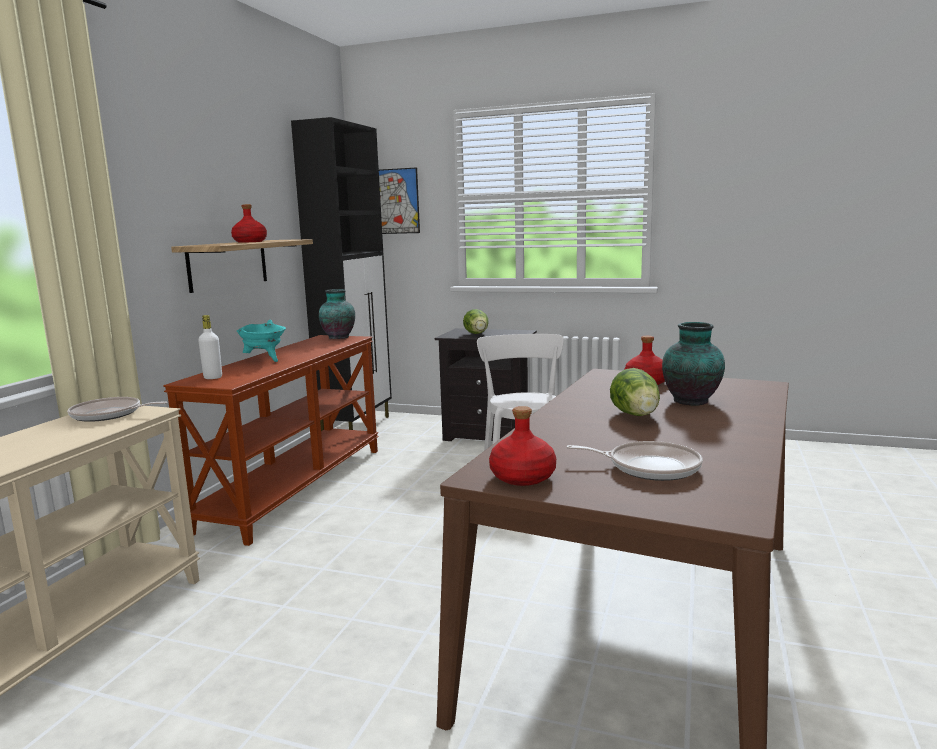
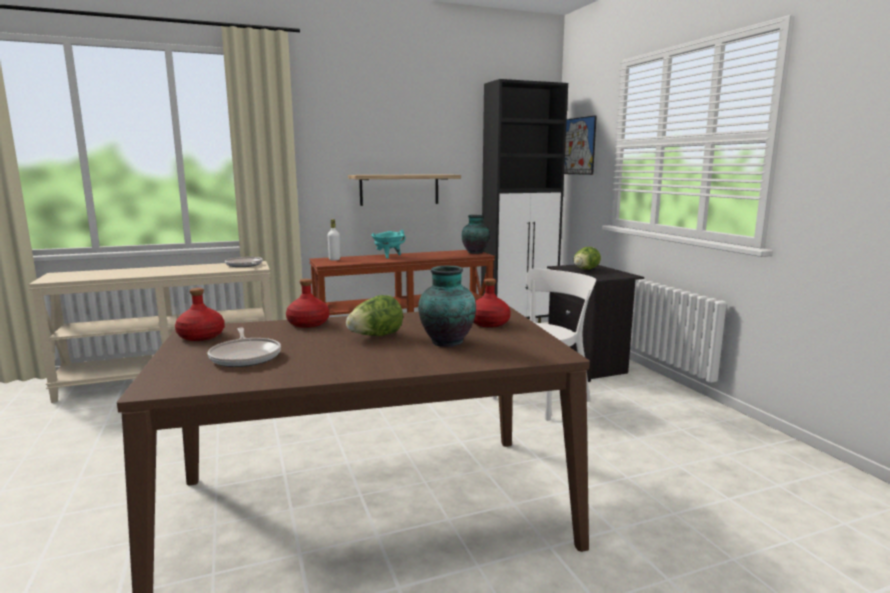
camera: 50 degrees right, 0 degrees up
(250, 242) = (406, 174): red bottle -> red bottle (308, 324)

